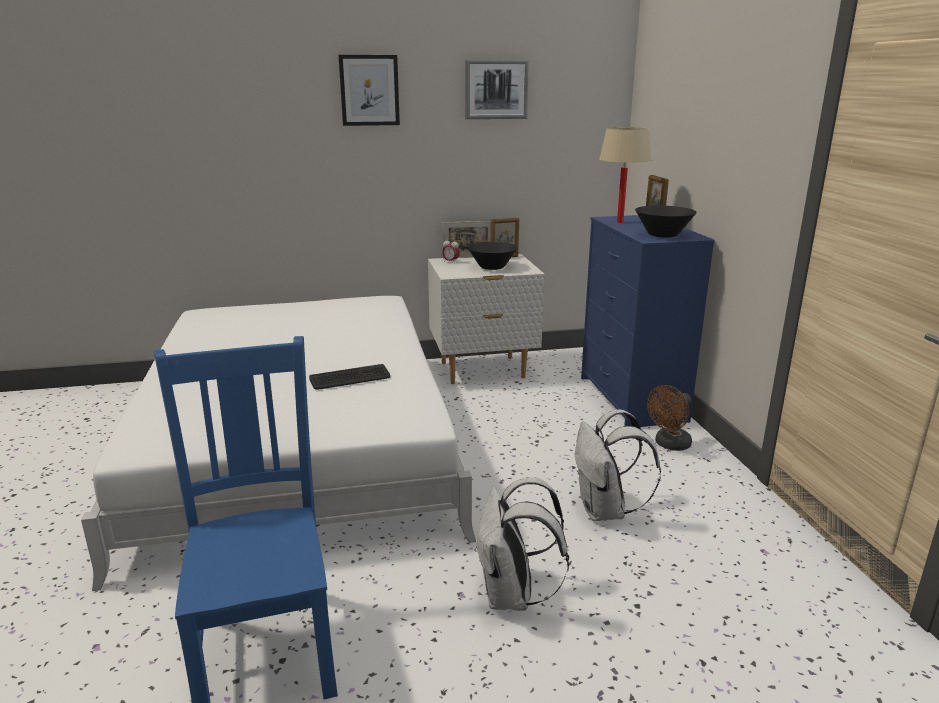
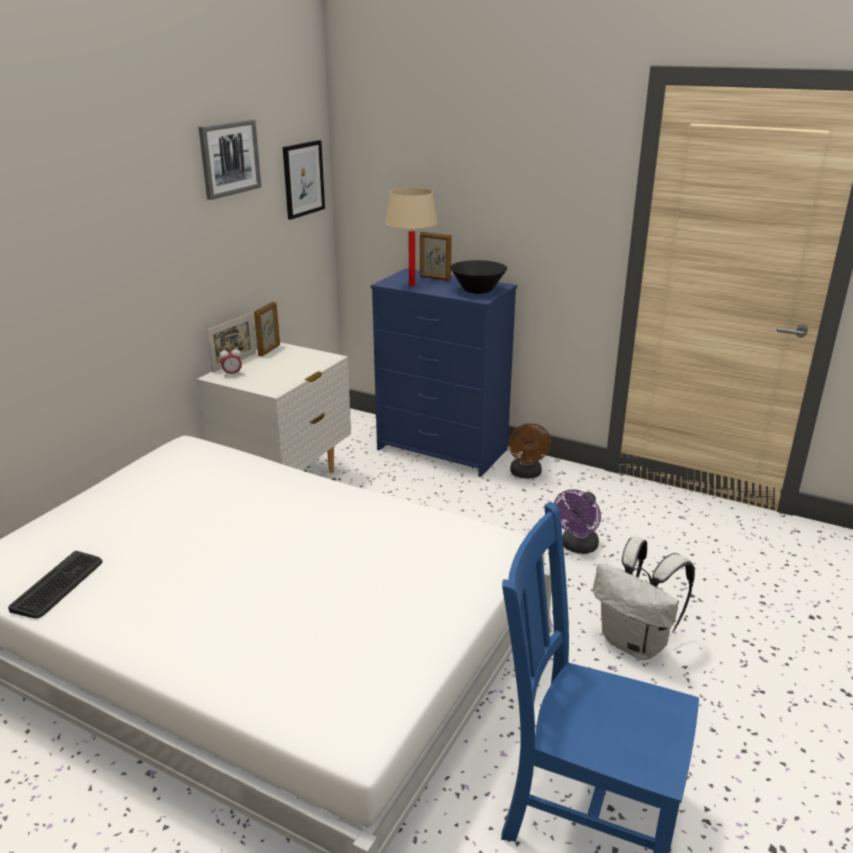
camera: 50 degrees left, 5 degrees up
(350, 378) = (363, 542): keyboard -> keyboard (58, 585)
(369, 90) = (109, 182): picture -> picture (303, 179)
(492, 267) = (288, 366): black bowl -> none
(605, 511) = (577, 547): white backpack -> purple fan

